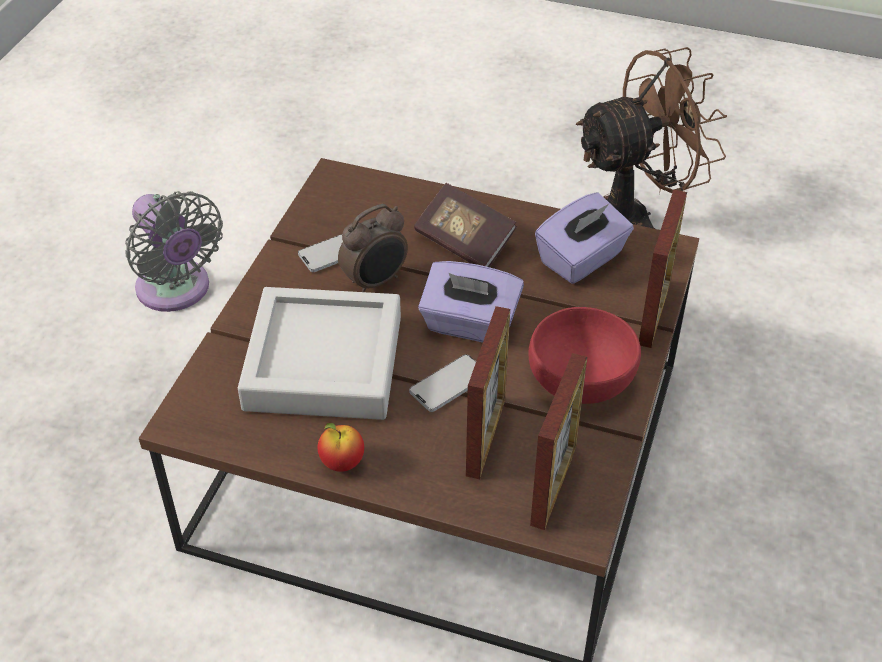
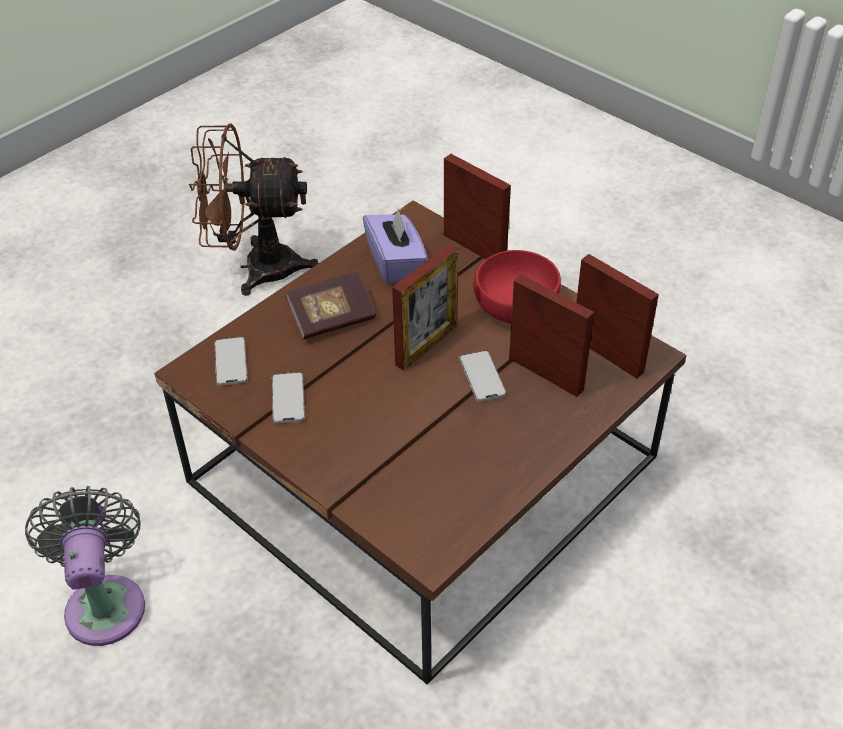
camera: 65 degrees left, 0 degrees up
(176, 291) = (105, 602): grey fan -> grey fan turned 90 degrees counterclockwise
(323, 363) = (416, 443): grey tray -> none
(342, 463) = (530, 463): apple -> none
(361, 198) = (231, 362): none -> phone
(376, 282) = (342, 384): alarm clock -> none
(469, 324) = (426, 345): purple tissue box -> picture frame
(633, 219) = (256, 268): brown fan -> brown fan turned 90 degrees counterclockwise

